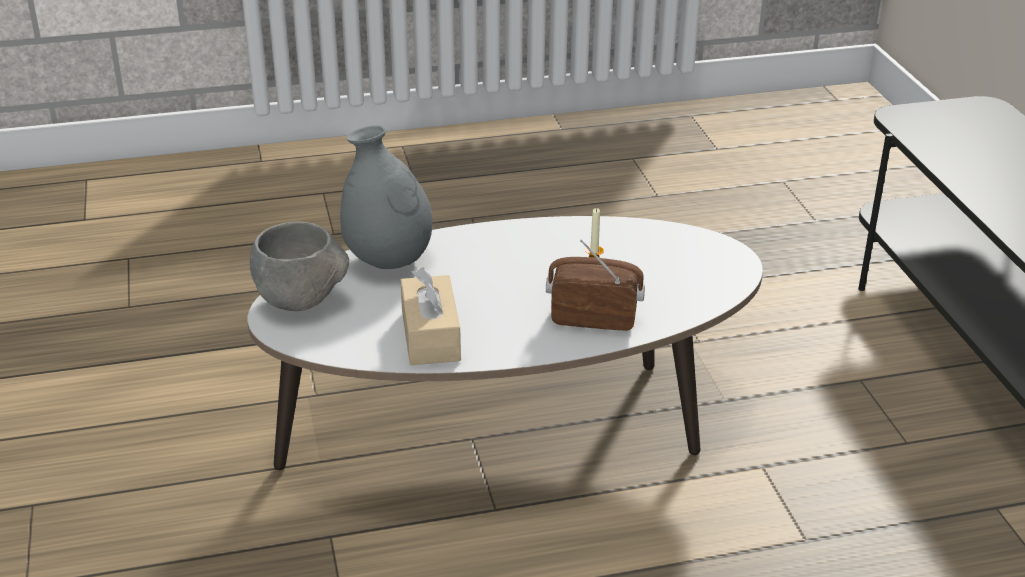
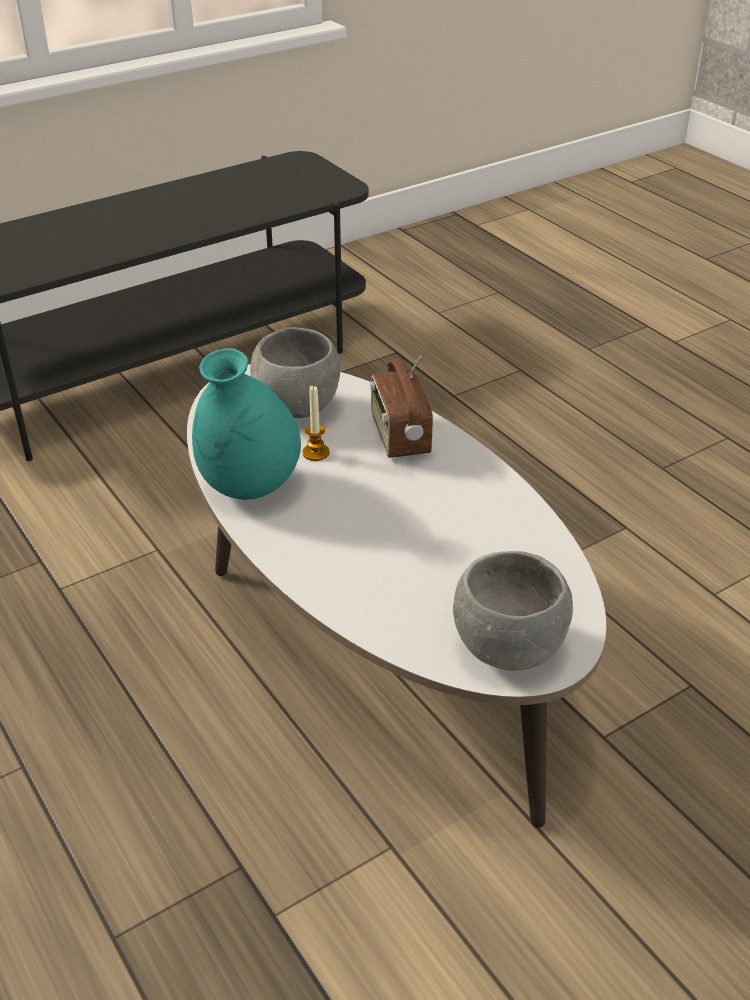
camera: 110 degrees left, 5 degrees up
(388, 261) = (375, 604): grey vase -> none
(430, 336) = (499, 529): beige tissue box -> none
(561, 234) = (249, 488): none -> turquoise vase
(665, 273) = (295, 411): none -> grey bowl

